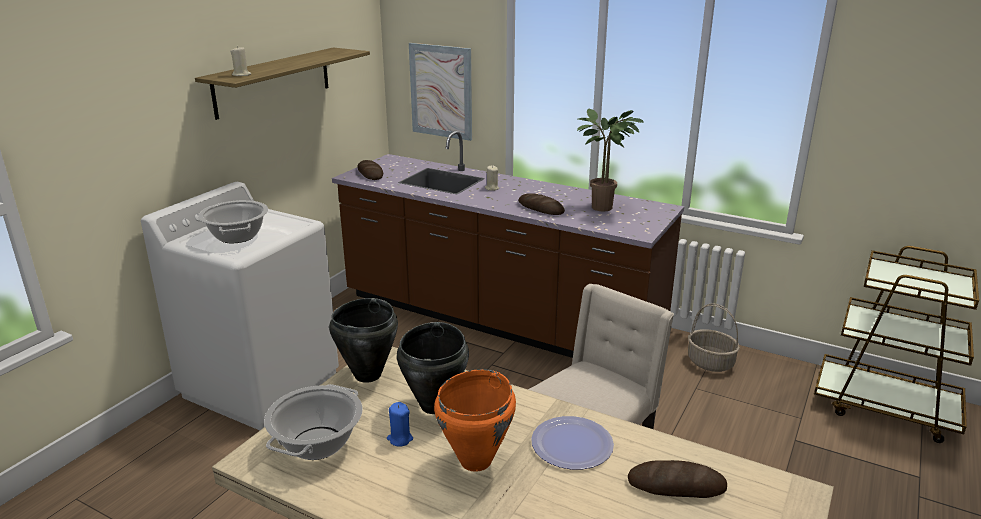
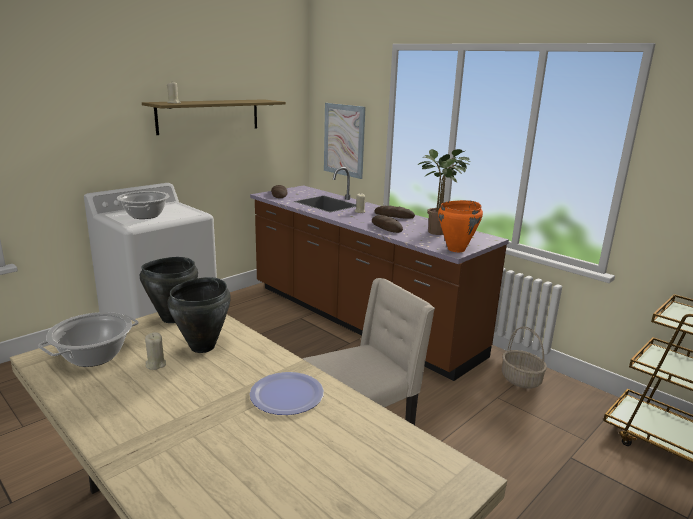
camera: 15 degrees right, 5 degrees down
(400, 439) = (155, 364): blue candle -> beige candle
(476, 461) = (199, 391): orange cooking pot -> orange cooking pot (456, 249)
(676, 485) = (352, 445): bread -> bread (394, 215)

